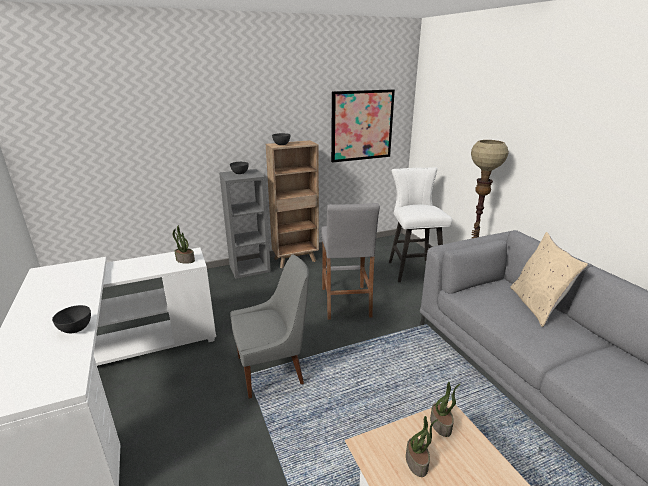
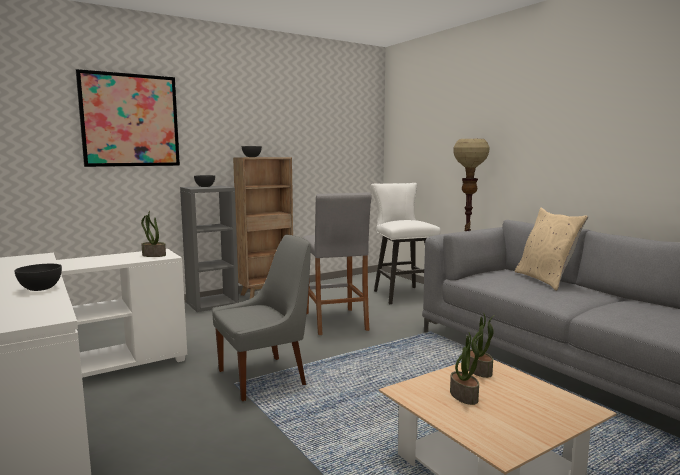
camera: 10 degrees left, 15 degrees down
(362, 125) = (333, 147): picture -> picture (130, 120)

